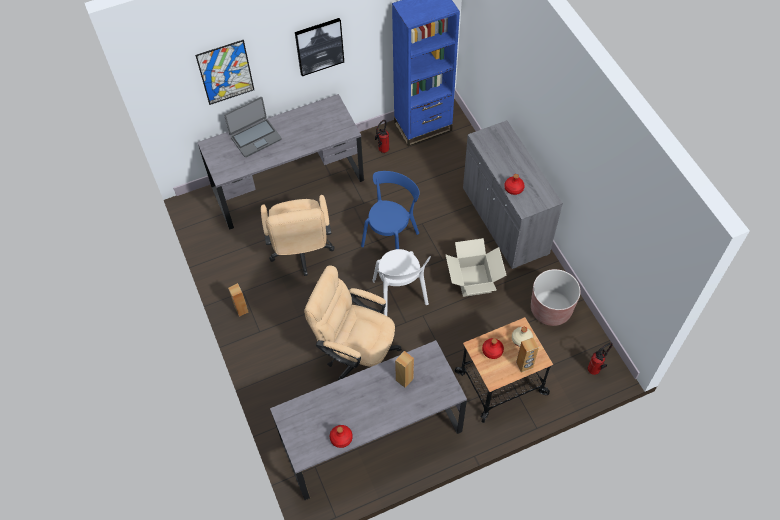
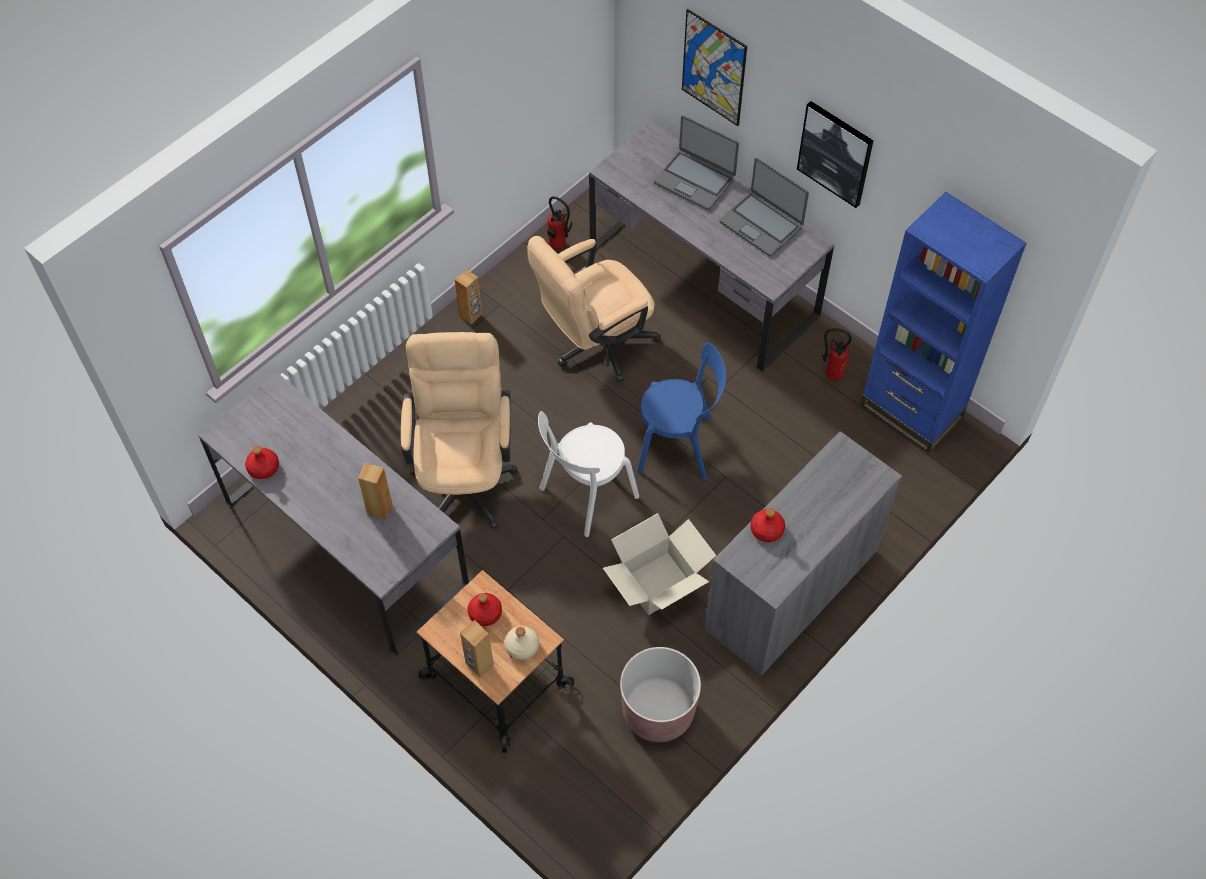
camera: 65 degrees right, 0 degrees up
(306, 119) = (761, 224): none -> laptop
(595, 369) = (578, 812): fire extinguisher -> fire extinguisher (558, 246)

